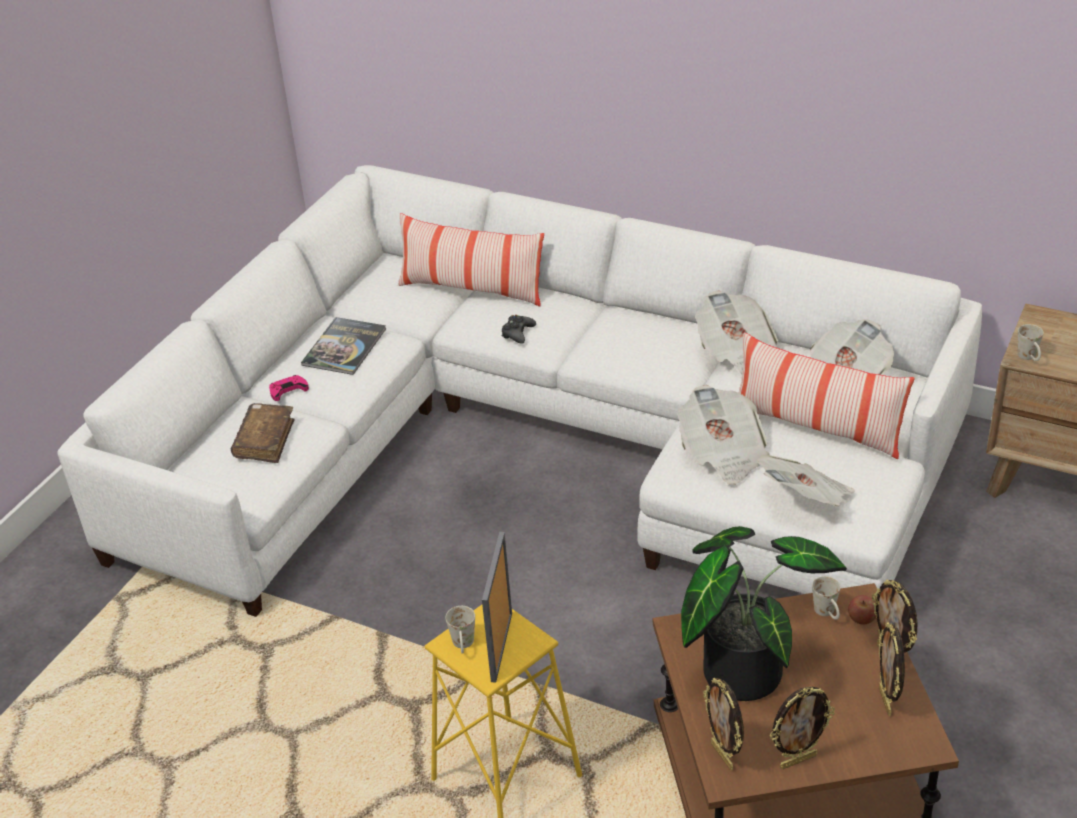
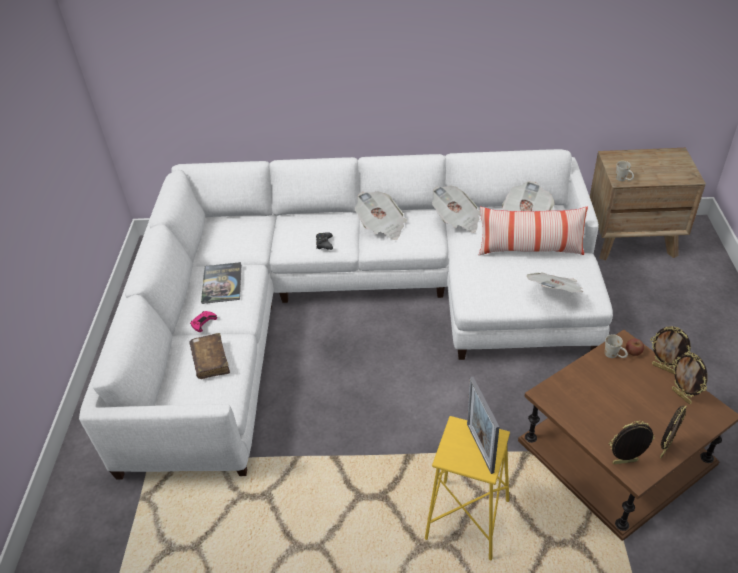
camera: 25 degrees left, 5 degrees up
(463, 646) = (457, 456): white mug -> none
(472, 289) = (277, 225): pillow -> none
(723, 454) = (492, 281): newspaper -> newspaper (381, 226)
(723, 756) = (625, 463): picture frame -> picture frame turned 135 degrees clockwise
(743, 665) = (594, 403): potted plant -> none

